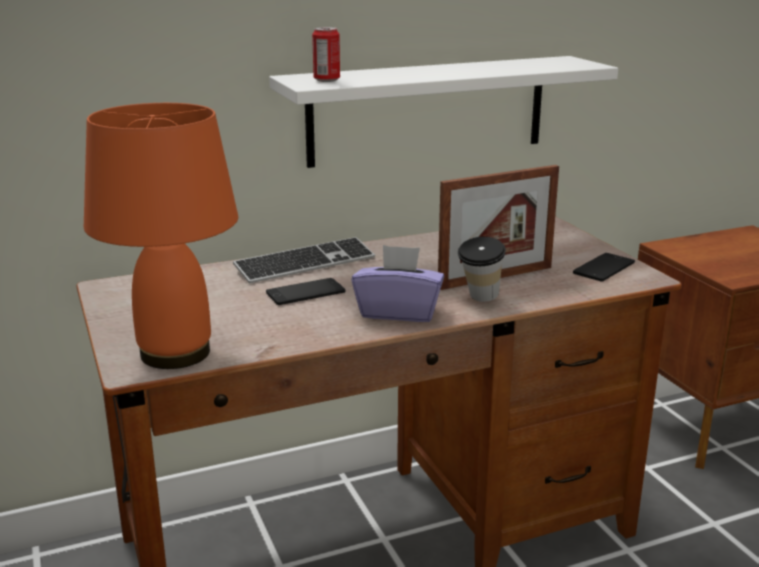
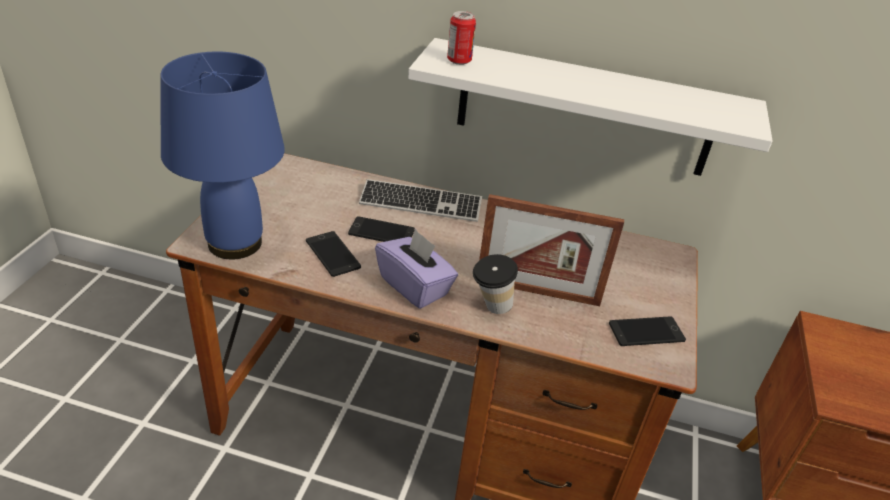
camera: 35 degrees right, 15 degrees up
(173, 353) = (234, 243): orange table lamp -> blue table lamp
(288, 322) = (332, 254): none -> phone

